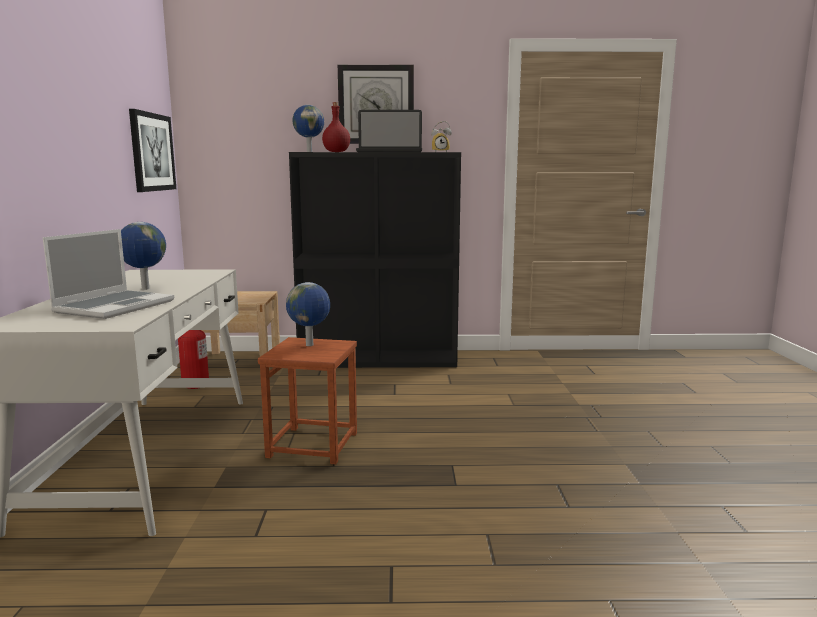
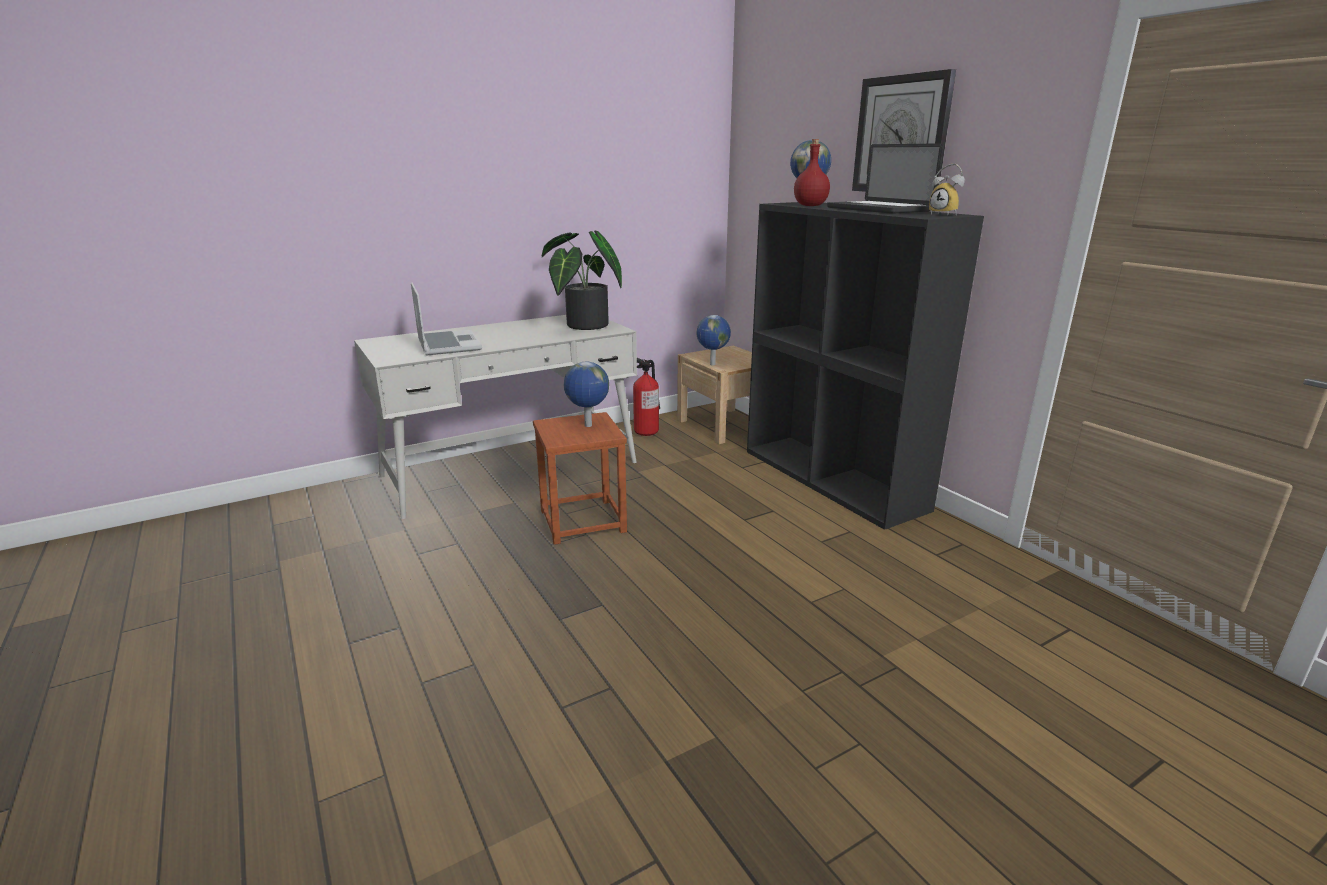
camera: 60 degrees right, 10 degrees up
(115, 306) = (447, 344): laptop -> laptop turned 105 degrees counterclockwise
(144, 289) = (515, 334): globe -> globe (712, 364)
(152, 152) = (670, 196): picture -> none
(178, 275) = (582, 326): none -> potted plant

